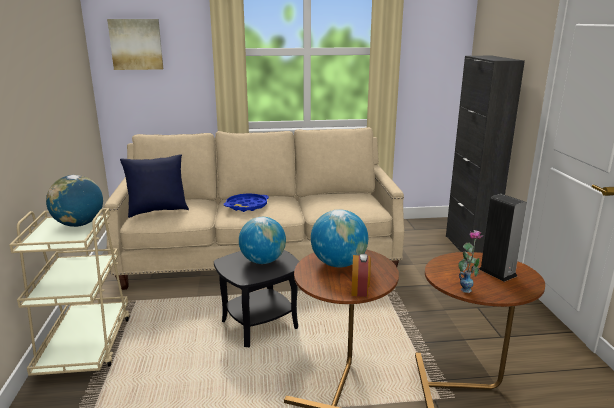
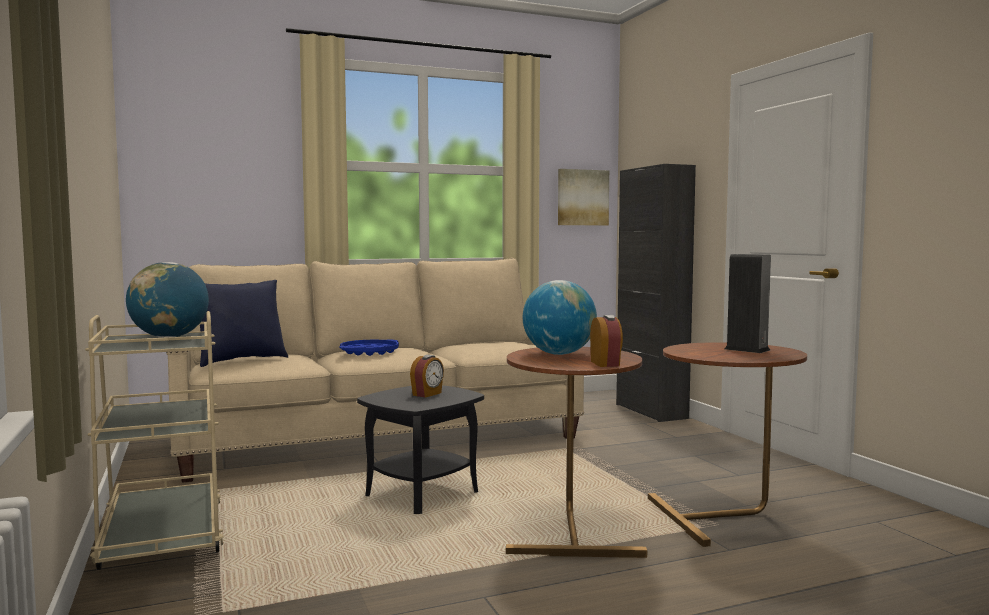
camera: 15 degrees left, 15 degrees down
(136, 44) = (192, 148): picture -> picture (582, 197)
(263, 261) = (427, 394): globe -> alarm clock
(466, 287) = (724, 357): vase -> none

